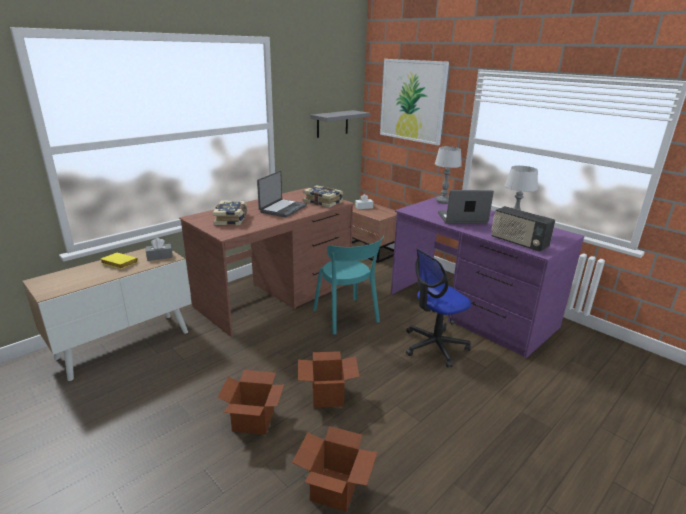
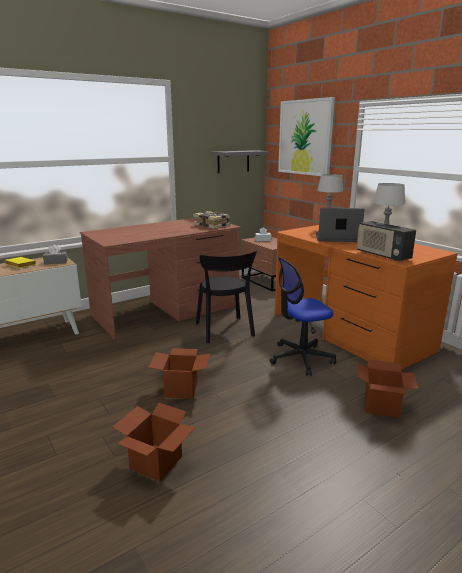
camera: 10 degrees right, 5 degrees down
(232, 219) = (123, 234): book -> none
(253, 421) = (105, 403): cardboard box -> cardboard box (381, 406)
(282, 209) = (172, 228): laptop -> none
(347, 317) = (225, 331): turquoise chair -> black chair
(470, 310) = (349, 332): purple desk -> orange desk

